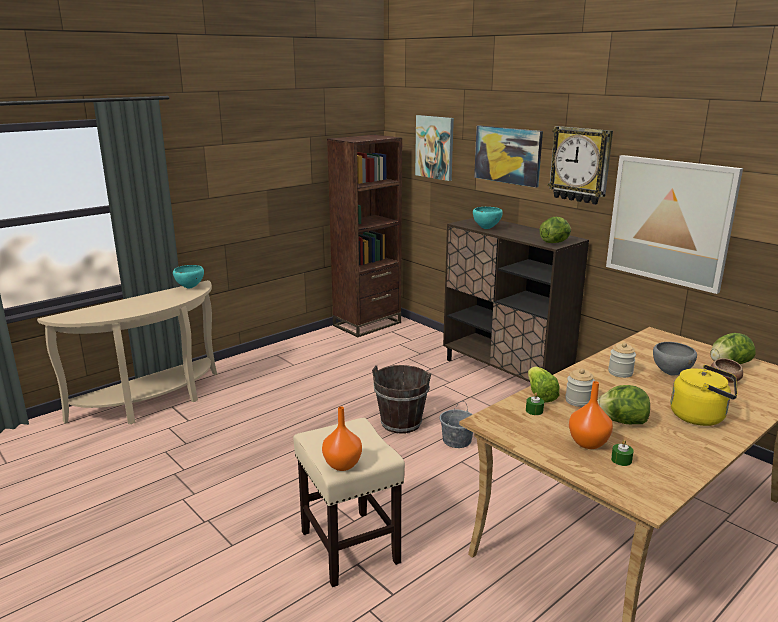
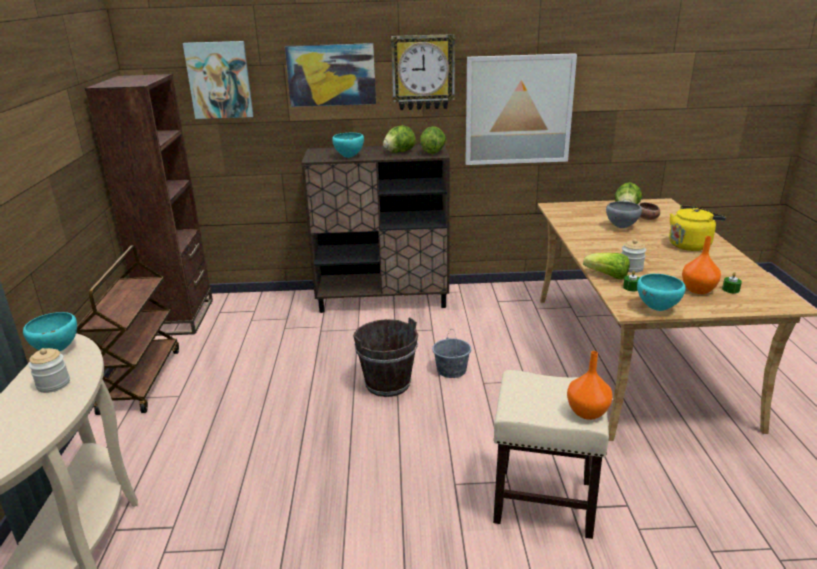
camera: 50 degrees left, 5 degrees up
(292, 347) = (140, 380): none -> brown cart
(509, 432) = (657, 309): none -> turquoise bowl
(620, 372) = (601, 239): jar -> jar (53, 384)
(622, 421) = (676, 268): lettuce -> lettuce (399, 152)

